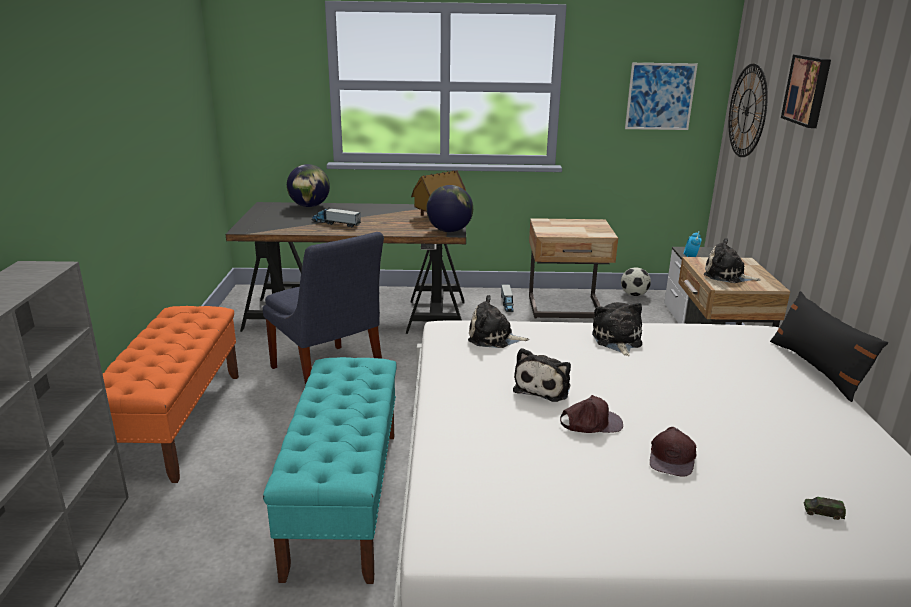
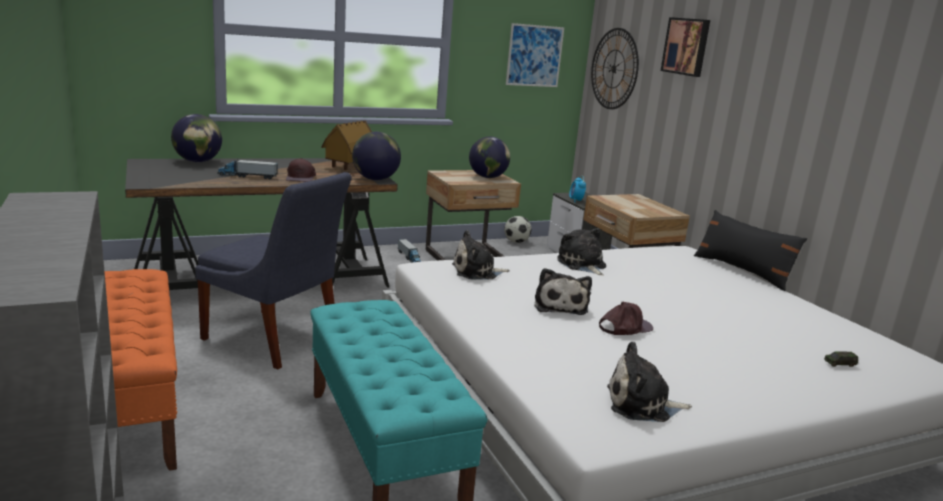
camera: 25 degrees left, 5 degrees down
(587, 229) = (488, 177): none -> globe
(673, 457) = (707, 343): brown cap -> brown cap (301, 177)
(727, 276) = (635, 207): plush toy -> plush toy (642, 405)

